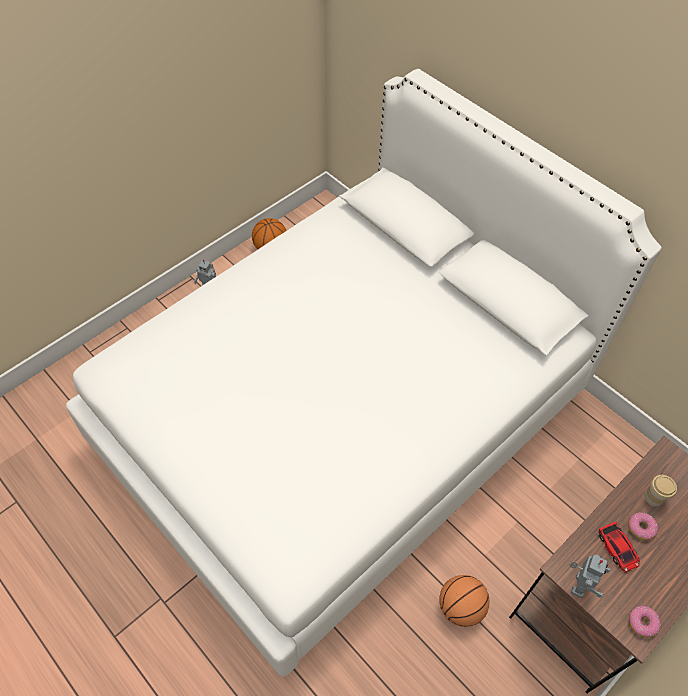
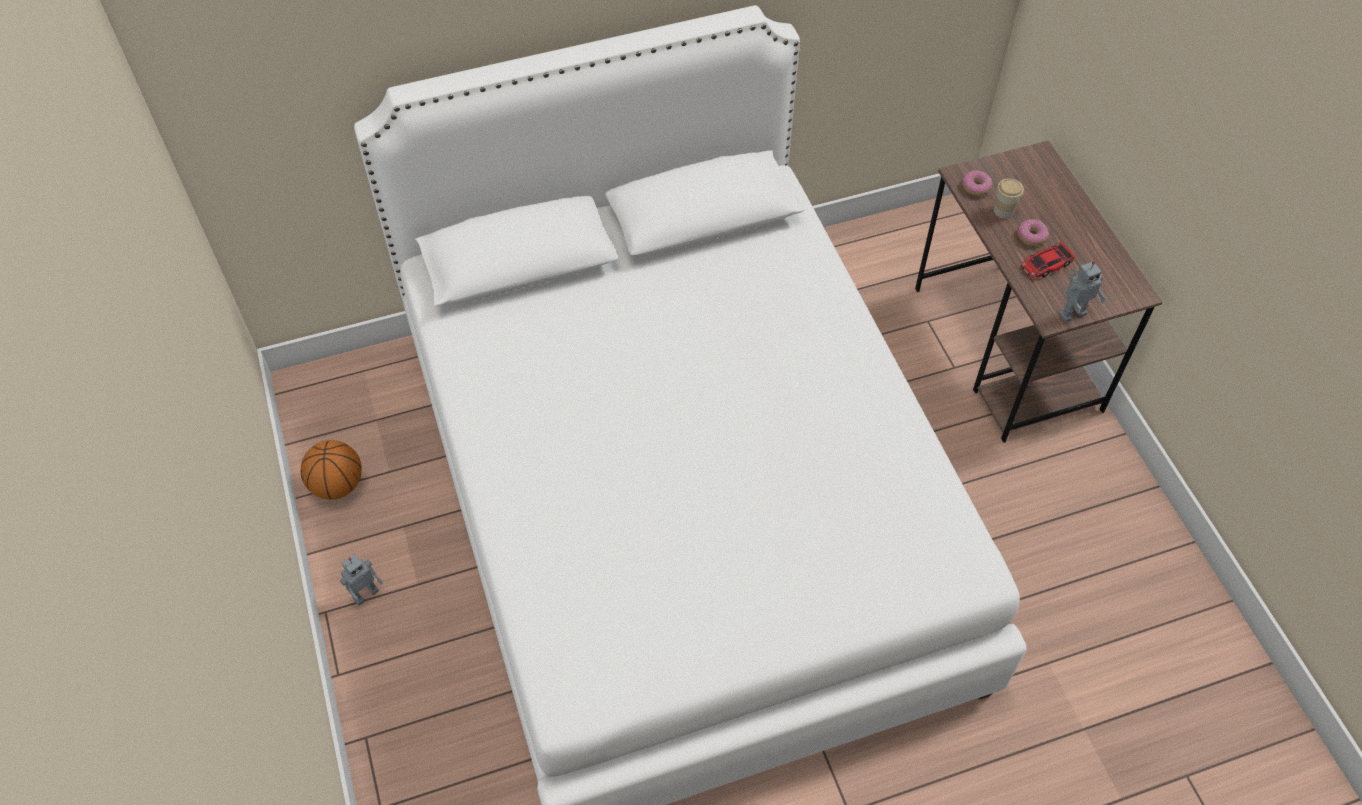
camera: 65 degrees left, 0 degrees up
(460, 607) = (976, 482): basketball -> none
(578, 584) = (1071, 313): toy robot -> toy robot turned 105 degrees clockwise
(618, 548) = (1046, 264): toy car -> toy car turned 150 degrees clockwise
(642, 622) = (1125, 283): donut -> donut (975, 187)

